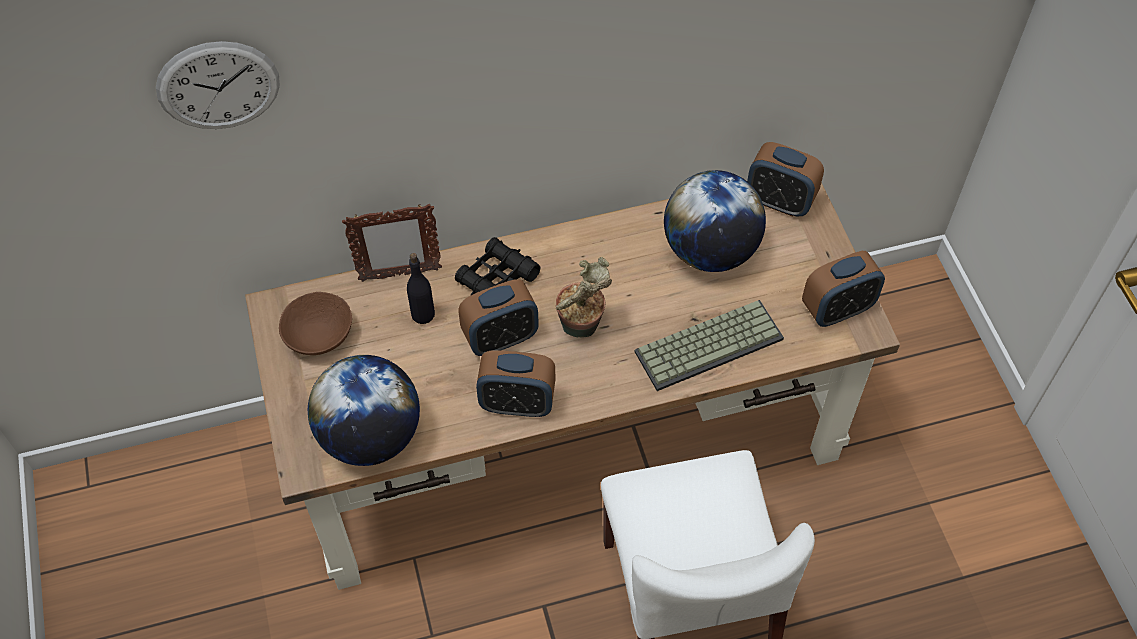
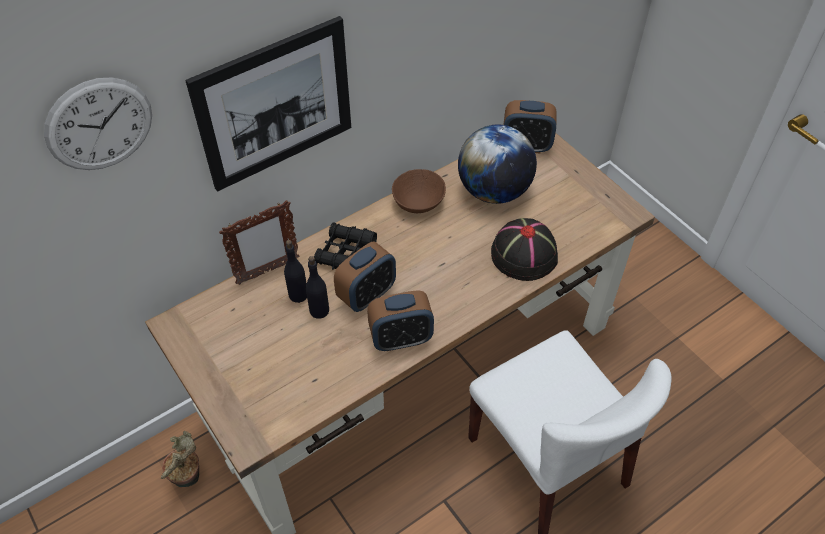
camera: 20 degrees left, 5 degrees down
(320, 336) = (221, 335): brown bowl -> brown bowl (419, 202)
(371, 436) = (294, 399): globe -> none
(433, 96) = (275, 104): none -> picture
(439, 340) = (319, 310): none -> black bottle
(581, 330) = (426, 271): potted plant -> potted plant (189, 480)
(709, 343) = (523, 253): keyboard -> black hat
(837, 309) = (601, 205): alarm clock -> none

